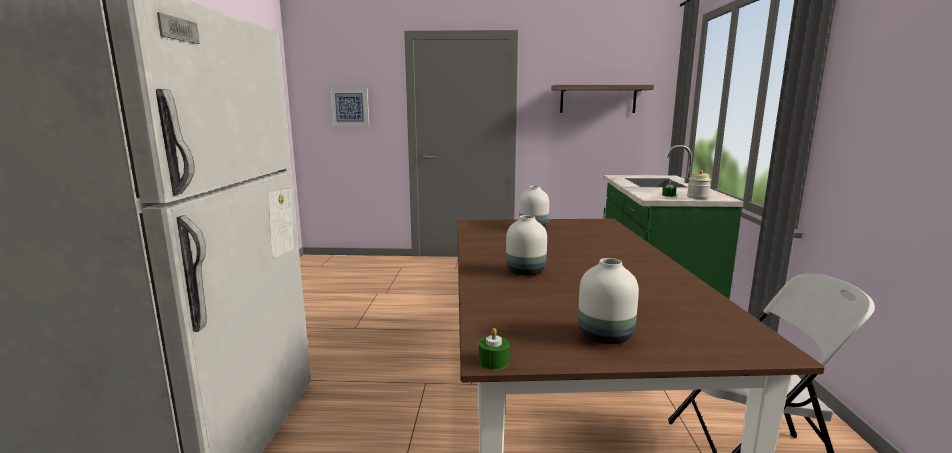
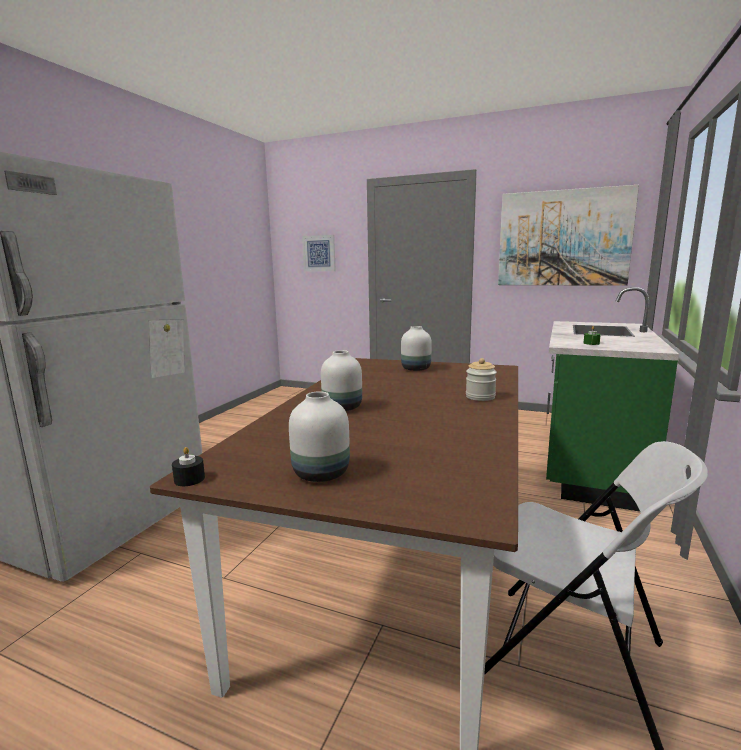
camera: 20 degrees right, 0 degrees up
(493, 361) = (189, 479): green candle -> black candle
(598, 99) = (563, 238): shelf -> picture
(697, 197) = (624, 347): jar -> jar (480, 397)

